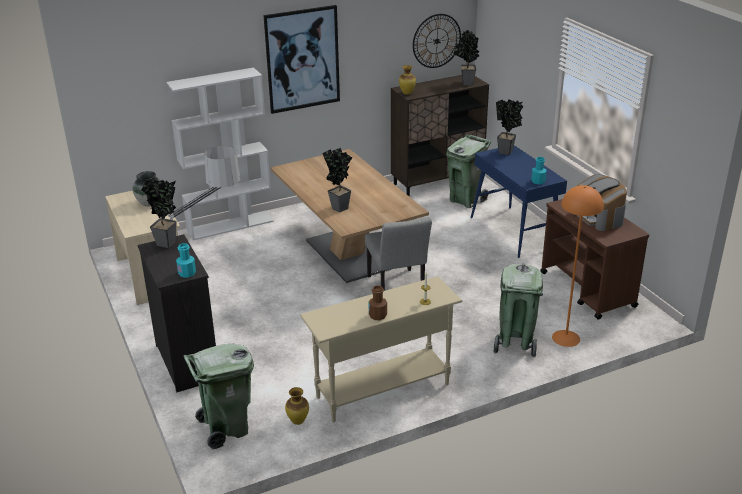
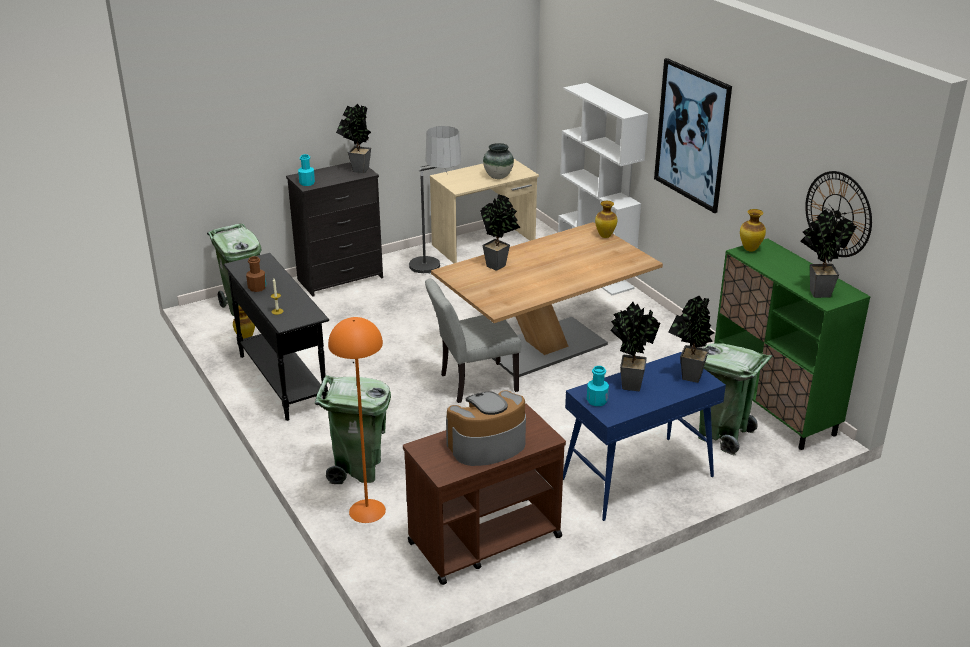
camera: 85 degrees right, 0 degrees up
(298, 164) = (604, 236): none -> vase
(382, 390) = (283, 381): beige console table -> black console table
(437, 181) = (773, 409): brown cabinet -> green cabinet
(516, 171) = (628, 384): none -> potted plant

